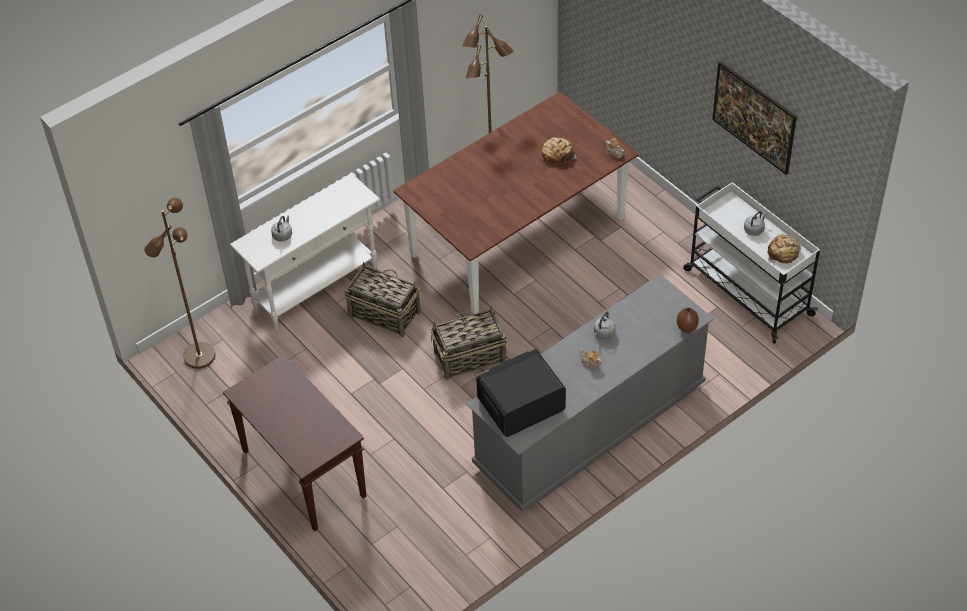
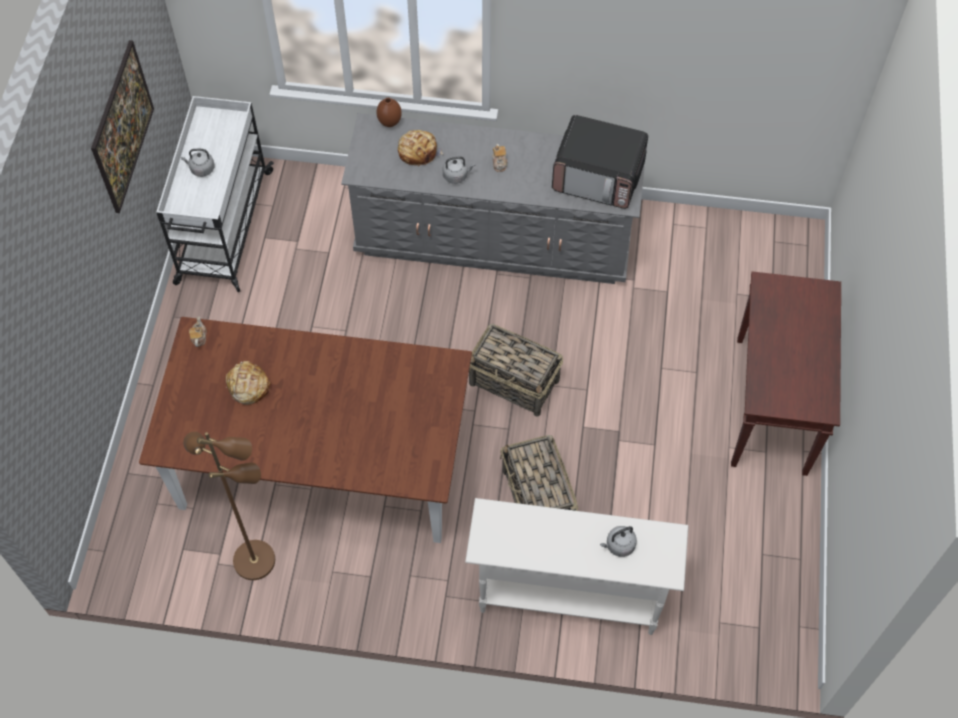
camera: 135 degrees left, 10 degrees up
(198, 355) = (760, 625): brown floor lamp -> none
(783, 253) = (213, 131): bread -> bread (418, 151)

